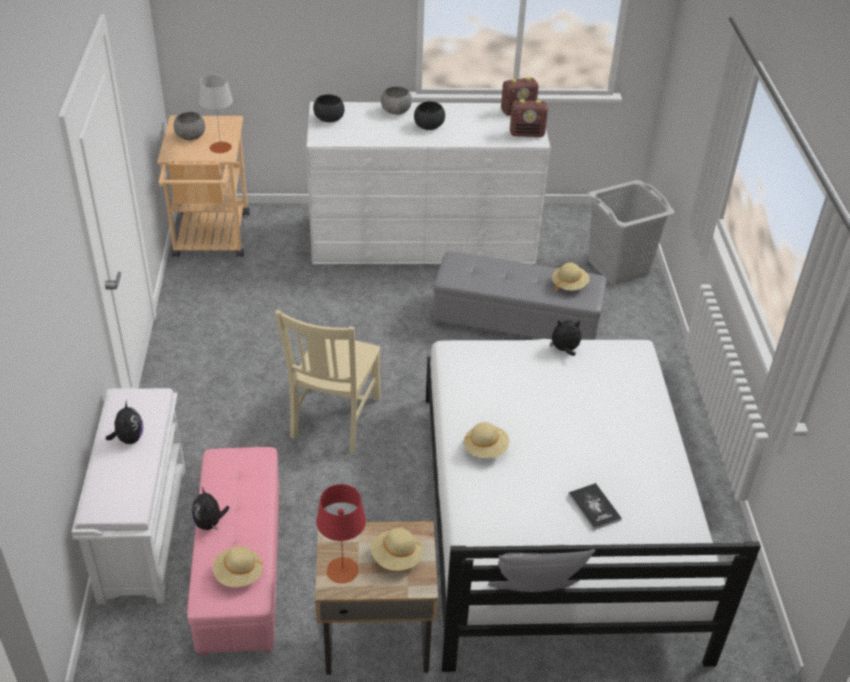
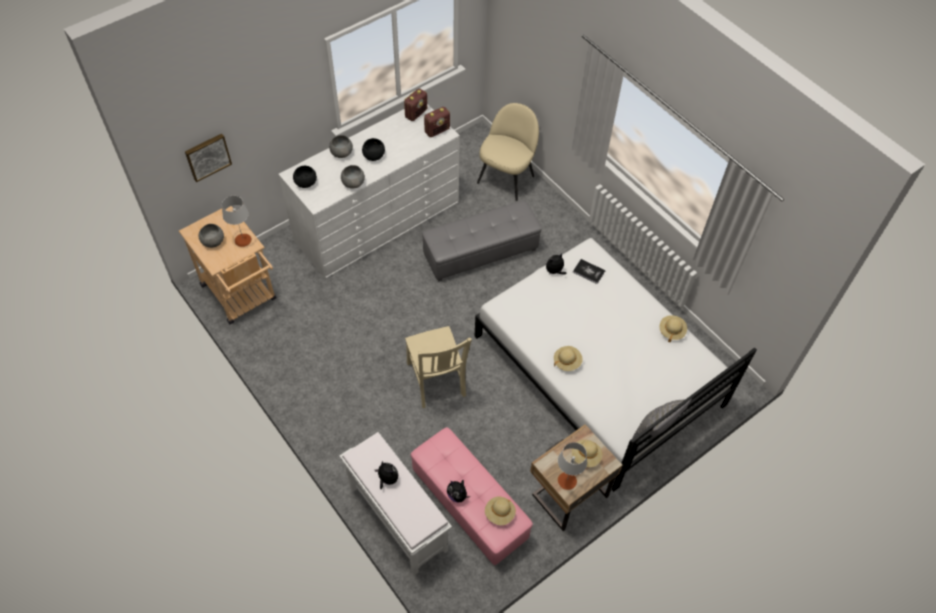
camera: 35 degrees left, 15 degrees up
(231, 34) = (207, 156): none -> picture
(342, 570) = (567, 480): red table lamp -> grey table lamp
(379, 139) = (353, 183): none -> grey bowl
(569, 285) = (512, 218): beige hat -> beige hat (671, 331)
(594, 507) = (644, 363): book -> book (588, 271)
(619, 267) = (506, 178): grey laundry basket -> beige chair

